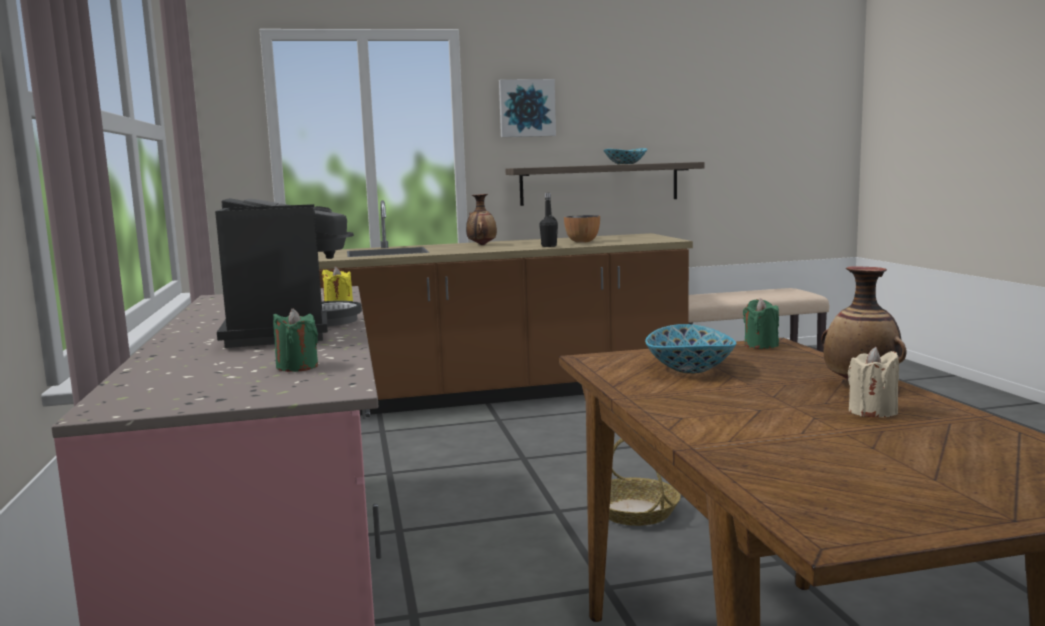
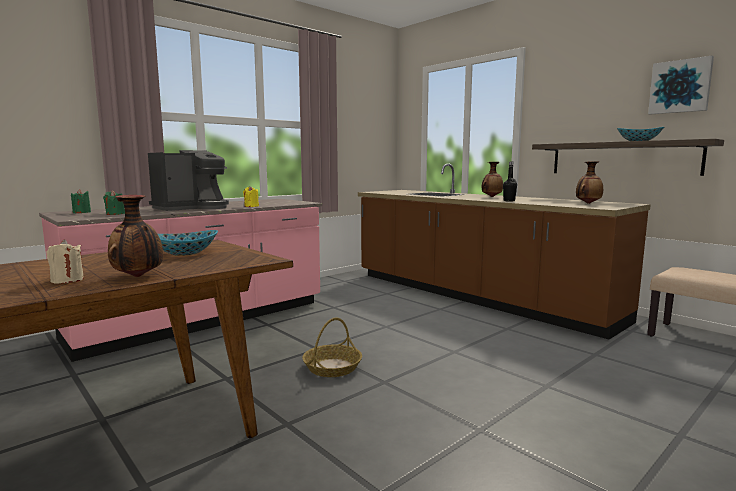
camera: 60 degrees right, 0 degrees up
(526, 108) = (566, 99): picture -> picture (680, 86)
(582, 241) = (549, 201): bowl -> none
(619, 238) = (588, 203): none -> vase
(761, 345) = (258, 258): green candle -> green candle (82, 212)

